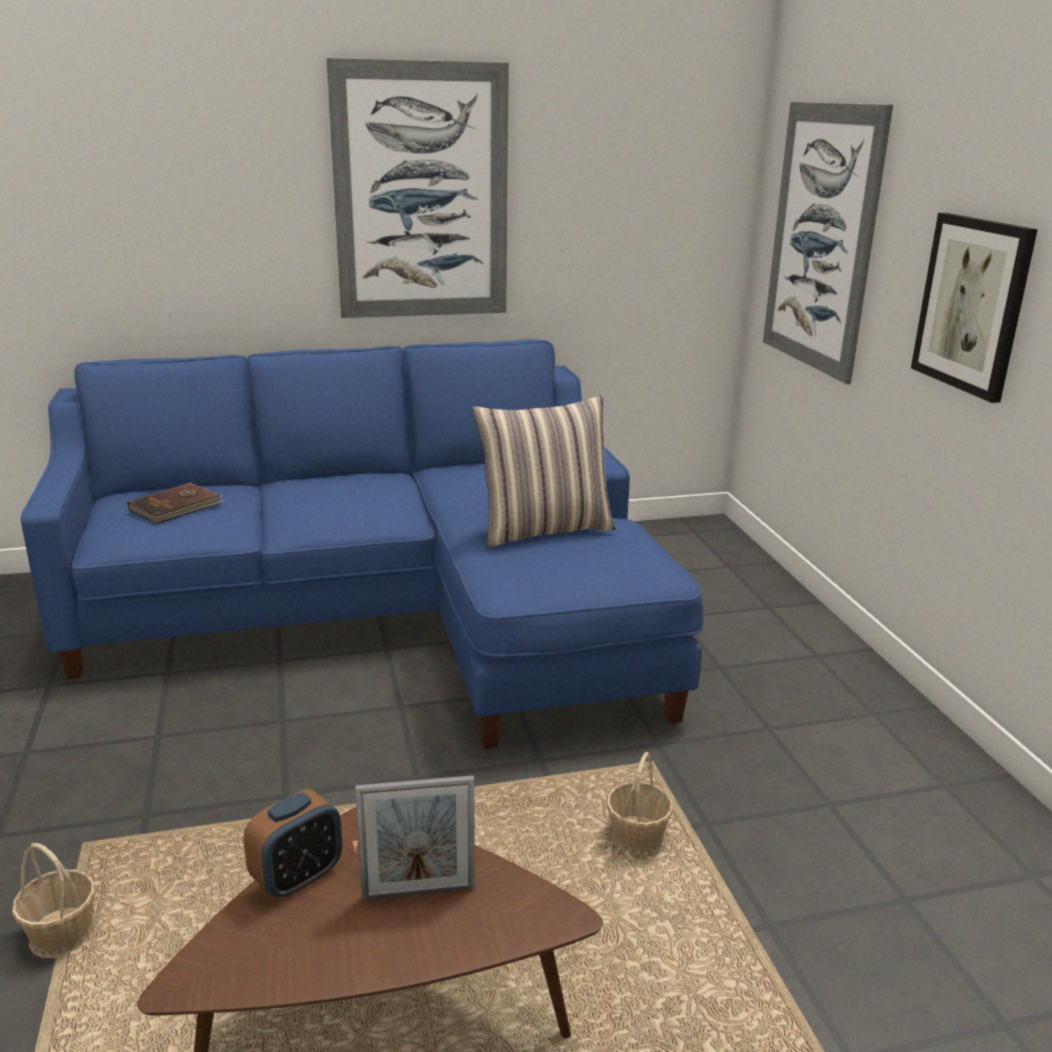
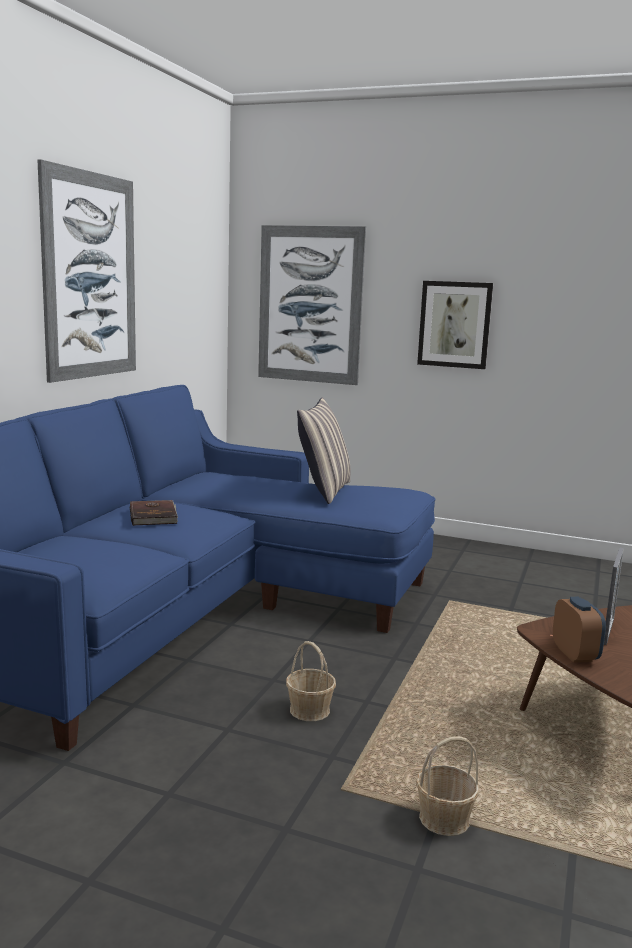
camera: 55 degrees left, 10 degrees down
(177, 507) = (77, 554): brown book -> brown book (154, 515)
(637, 837) = (507, 625): basket -> basket (309, 710)

